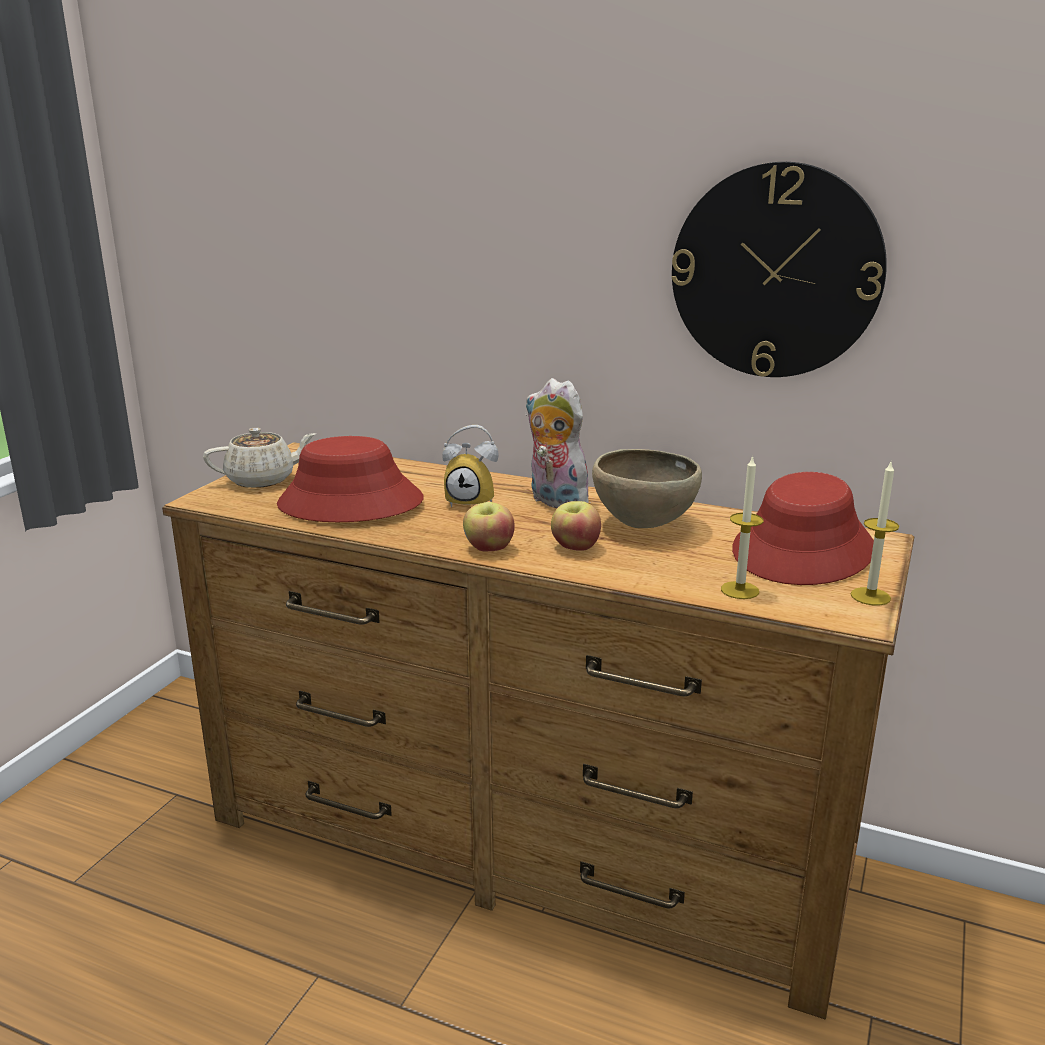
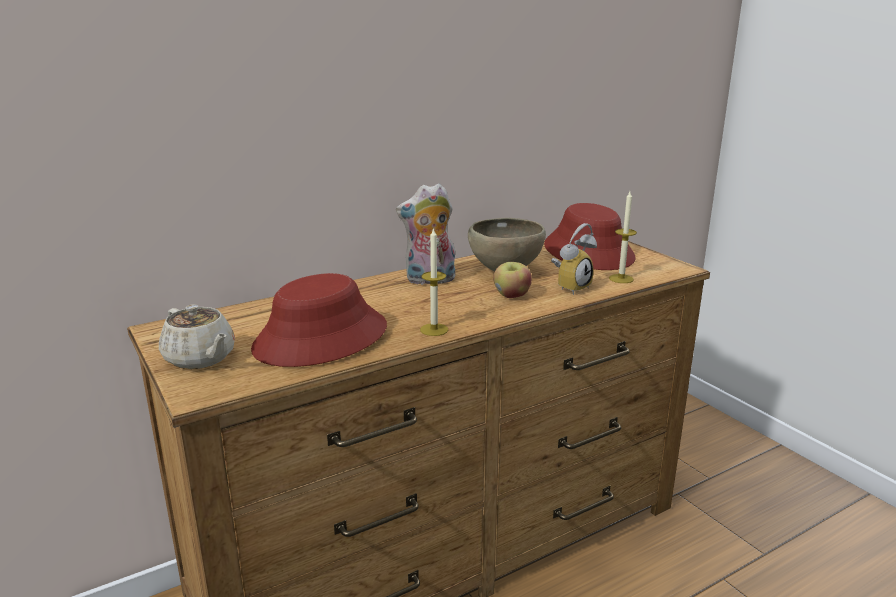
camera: 55 degrees left, 0 degrees up
(262, 480) = (200, 358): beige teapot -> beige teapot turned 120 degrees clockwise
(473, 502) = (390, 301): alarm clock -> alarm clock (570, 287)
(488, 548) = (479, 318): apple -> none
(776, 272) = (518, 83): wall clock -> none
(870, 596) = (658, 258): candle -> candle (434, 329)

